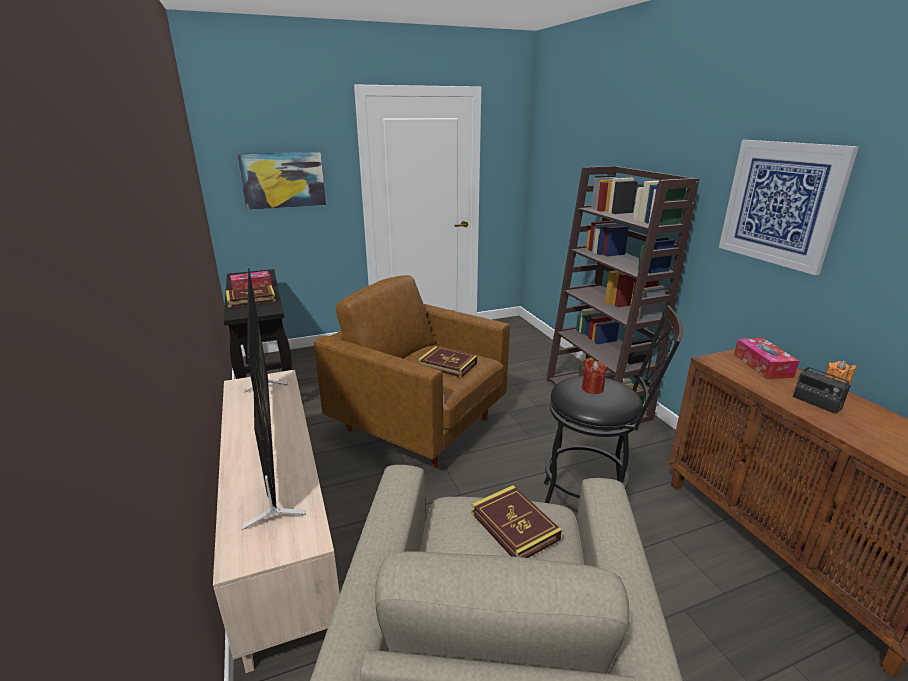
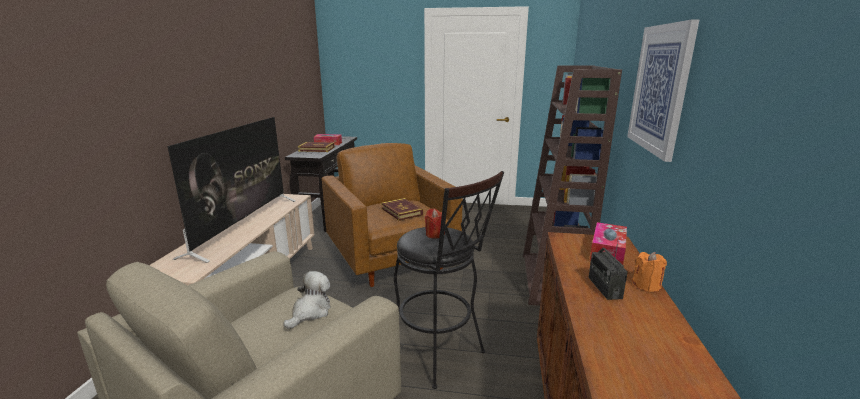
camera: 30 degrees right, 5 degrees down
(283, 180) = (370, 75): picture -> none
(514, 526) = (310, 312): book -> plush toy

